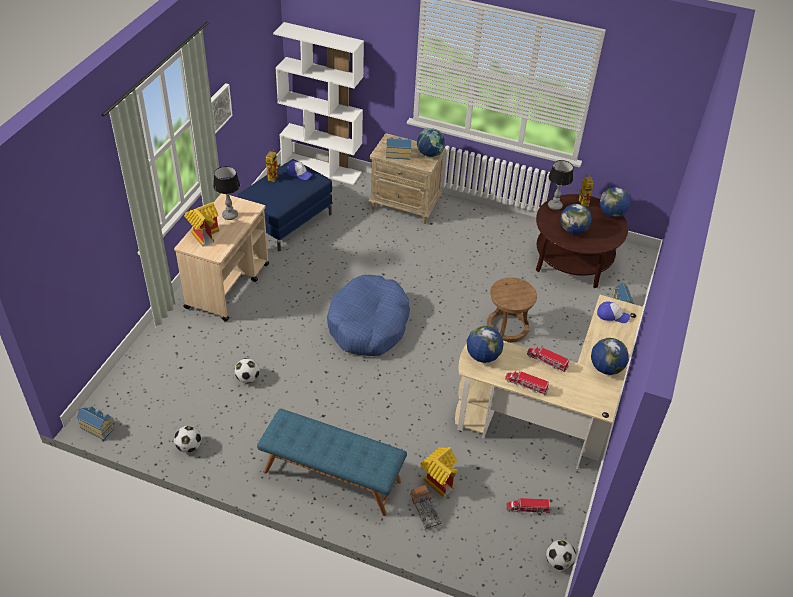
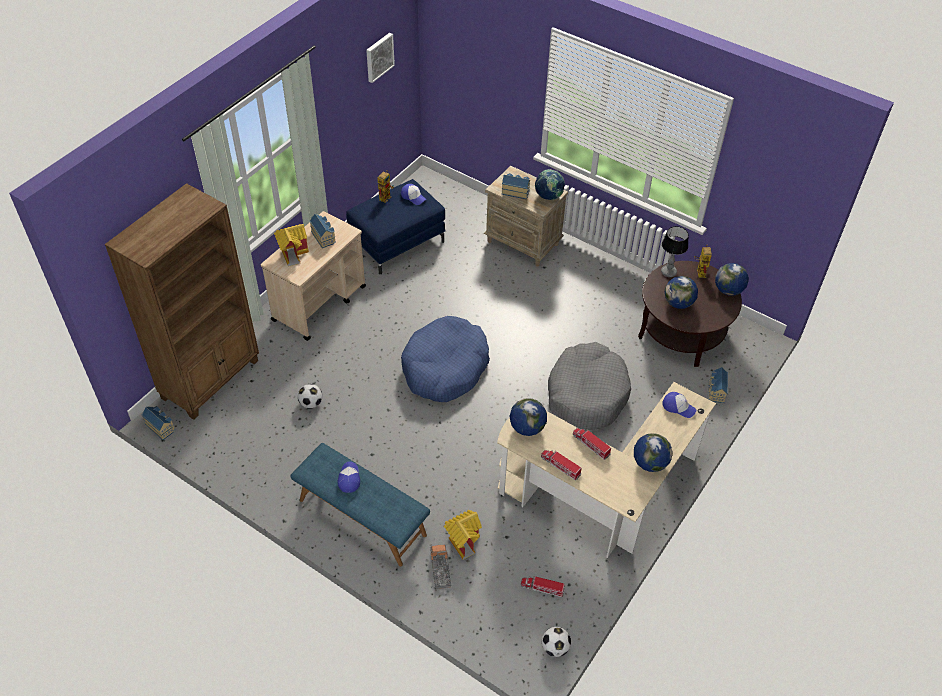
camera: 15 degrees right, 5 degrees up
(138, 372) = (211, 379): none -> brown bookcase
(189, 447) = (237, 462): football -> none
(218, 108) = (329, 125): picture -> picture (379, 57)
(230, 215) = (324, 237): table lamp -> toy house
(319, 437) = (349, 478): none -> cap
(322, 168) = (450, 189): white bookcase -> none
(507, 327) = (586, 394): brown stool -> grey dog bed

